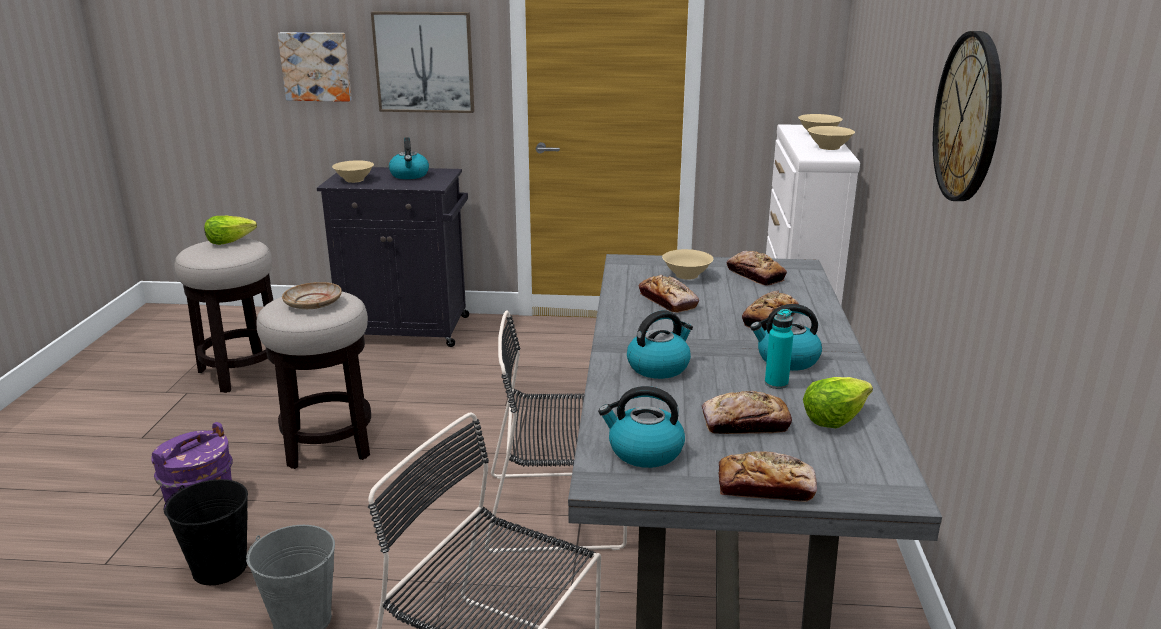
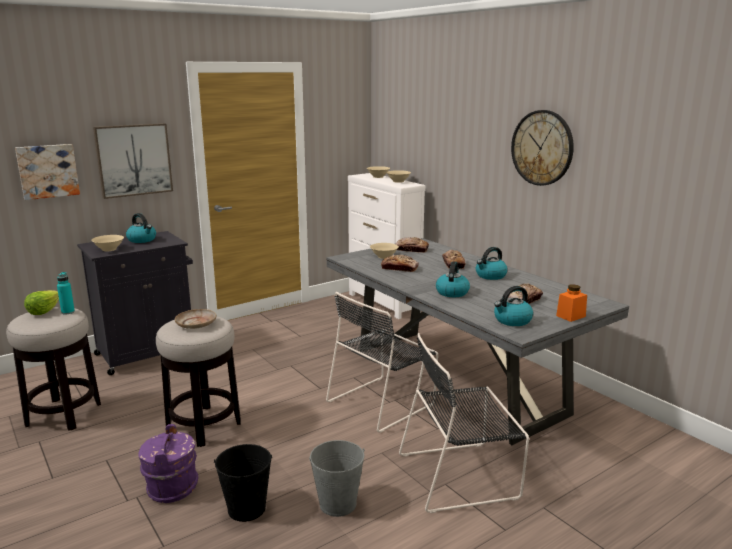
camera: 40 degrees left, 5 degrees down
(765, 487) = (570, 316): bread -> orange jar
(776, 383) = (504, 284): turquoise bottle -> turquoise bottle (68, 312)
(834, 418) = (545, 289): lettuce -> none

